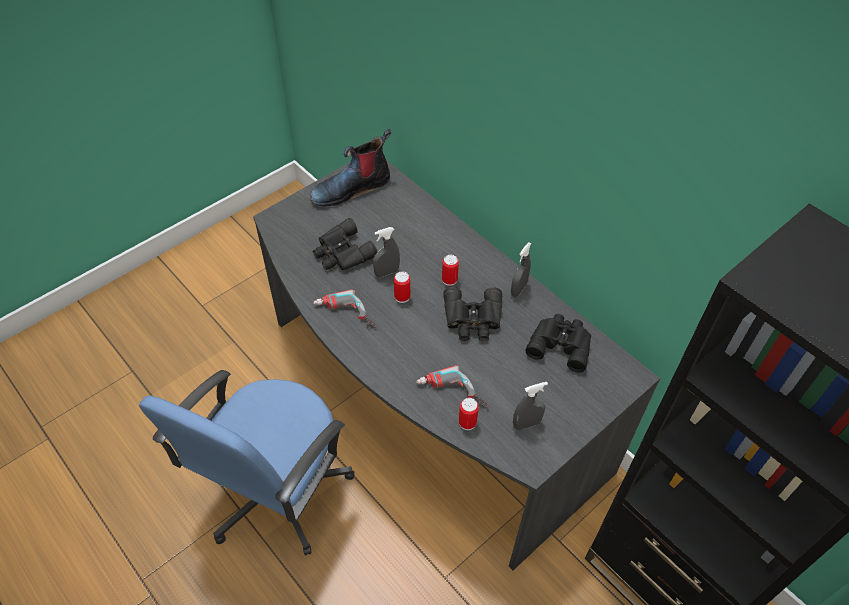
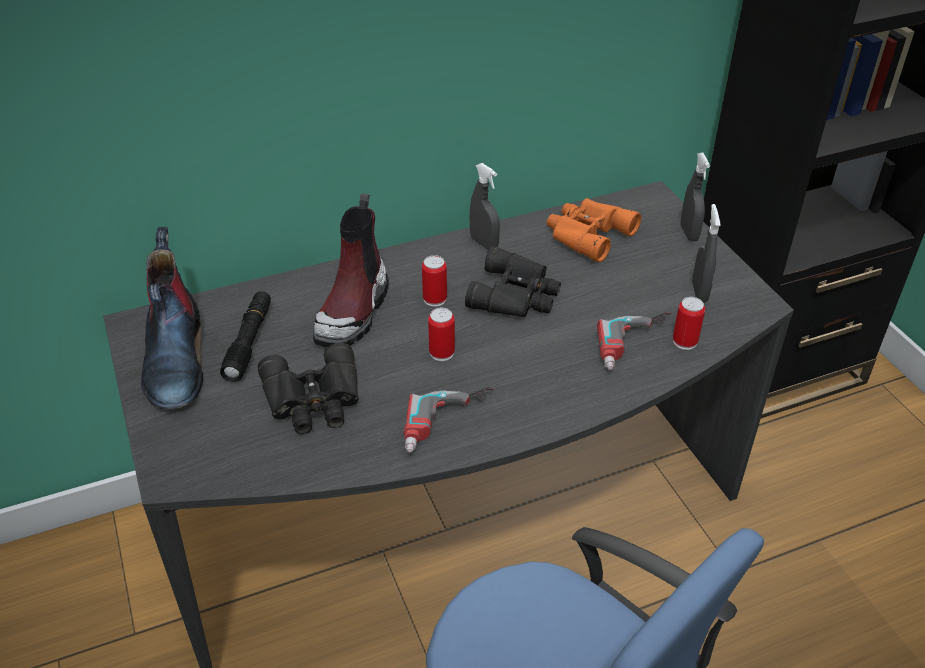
camera: 70 degrees left, 10 degrees down
(375, 211) = (249, 342): none -> black flashlight
(386, 272) = (385, 358): grey spray bottle -> grey spray bottle (689, 233)
(420, 246) = (353, 311): none -> boot
(560, 343) = (586, 234): black binoculars -> orange binoculars

